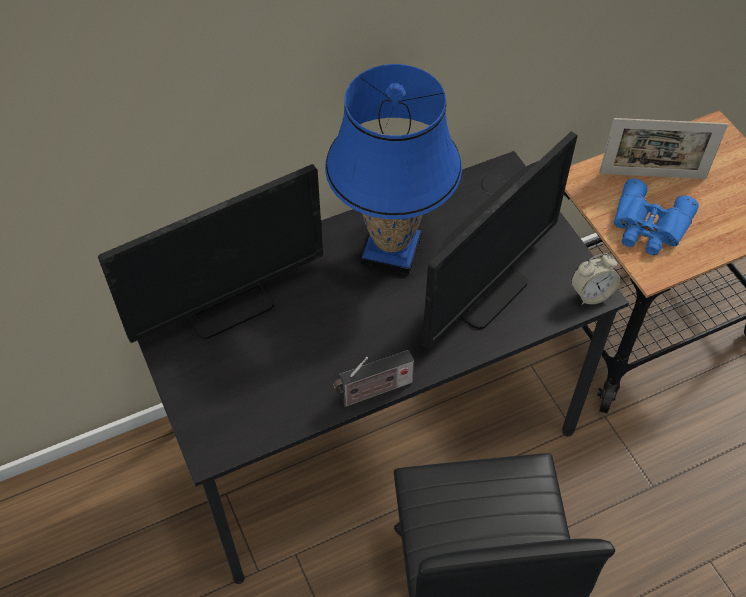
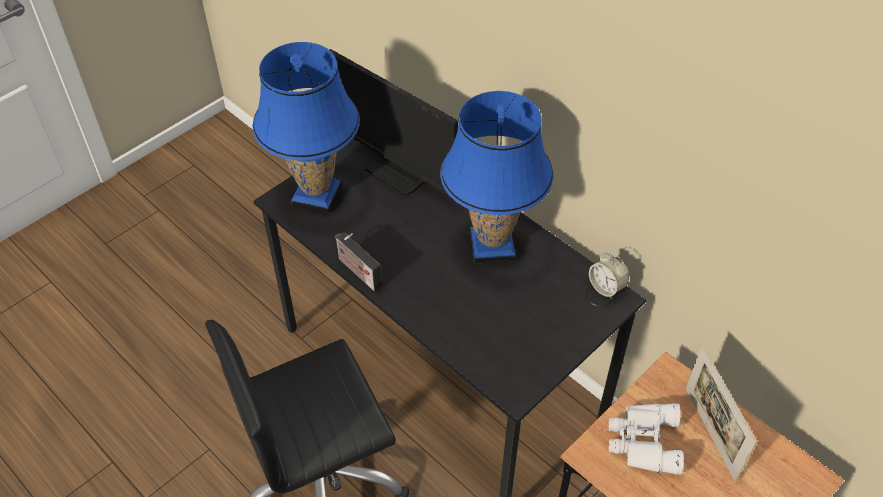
camera: 70 degrees right, 5 degrees down
(225, 405) = (316, 195): none -> blue table lamp
(484, 291) = (480, 315): monitor -> none
(591, 294) = (513, 389): alarm clock -> alarm clock (606, 288)
(649, 227) = (642, 441): blue binoculars -> white binoculars

